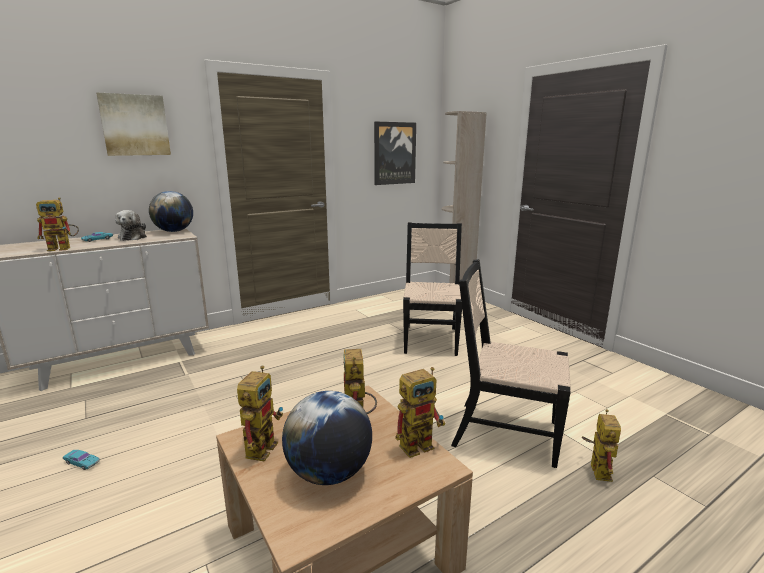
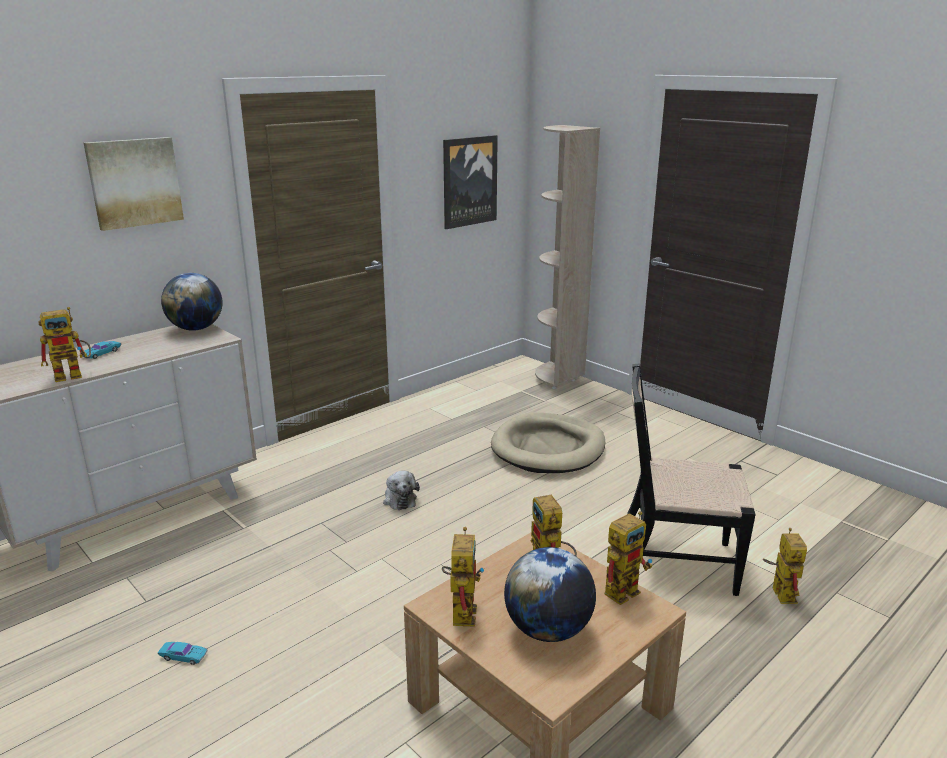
camera: 10 degrees left, 5 degrees up
(133, 237) = (150, 345): plush toy -> plush toy (399, 499)
(430, 340) = (548, 448): chair -> beige dog bed

